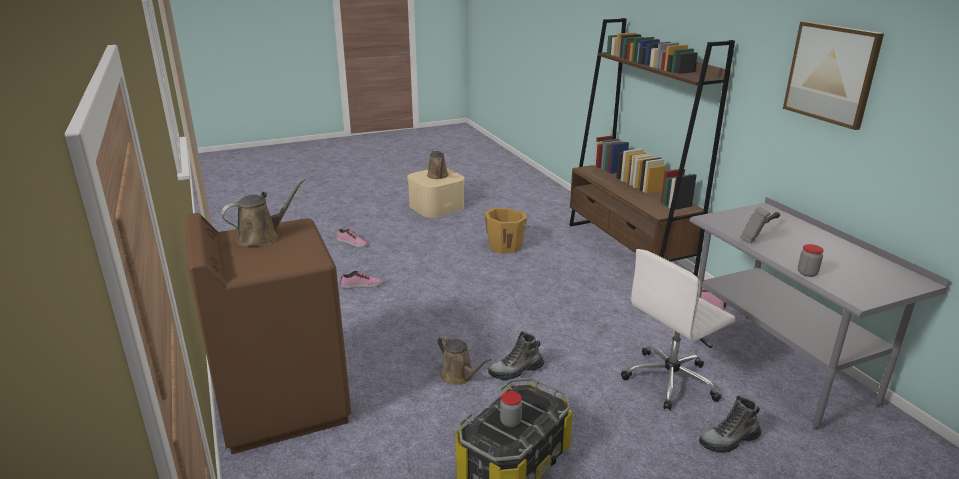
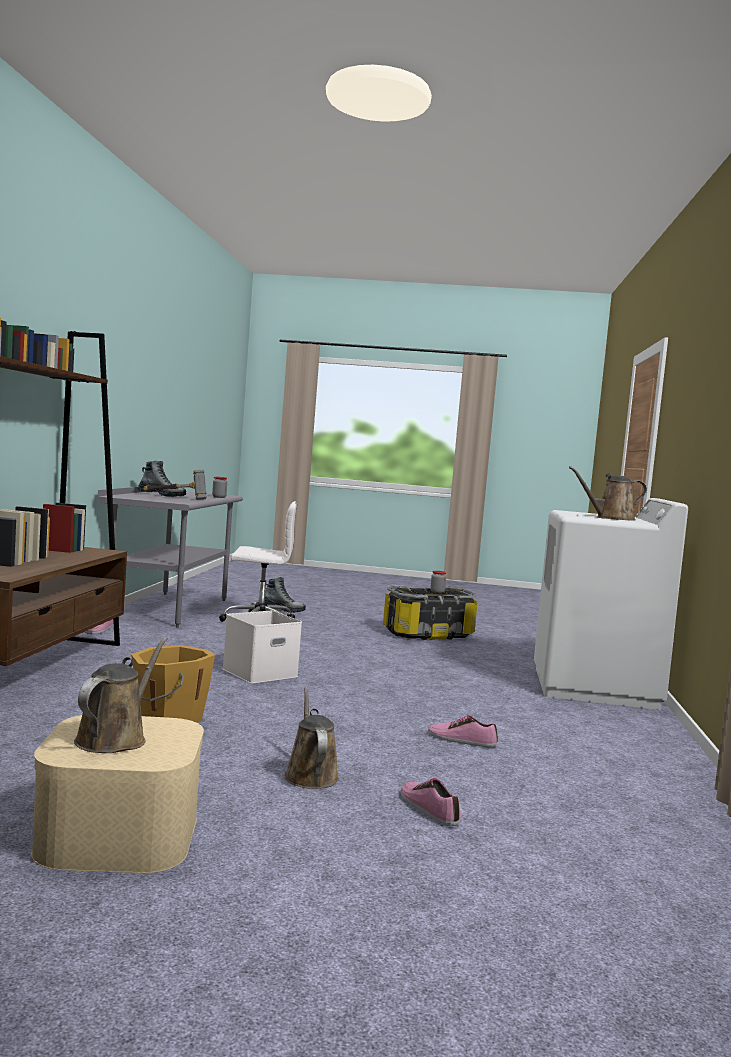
camera: 150 degrees left, 20 degrees down
(282, 403) = (595, 688): brown washing machine -> white washing machine
(459, 376) = (419, 661): brown watering can -> brown watering can (310, 775)
(516, 371) = (367, 651): boot -> boot (161, 495)
(533, 298) = (260, 672): none -> white storage box
(831, 73) = (118, 361): picture -> none

